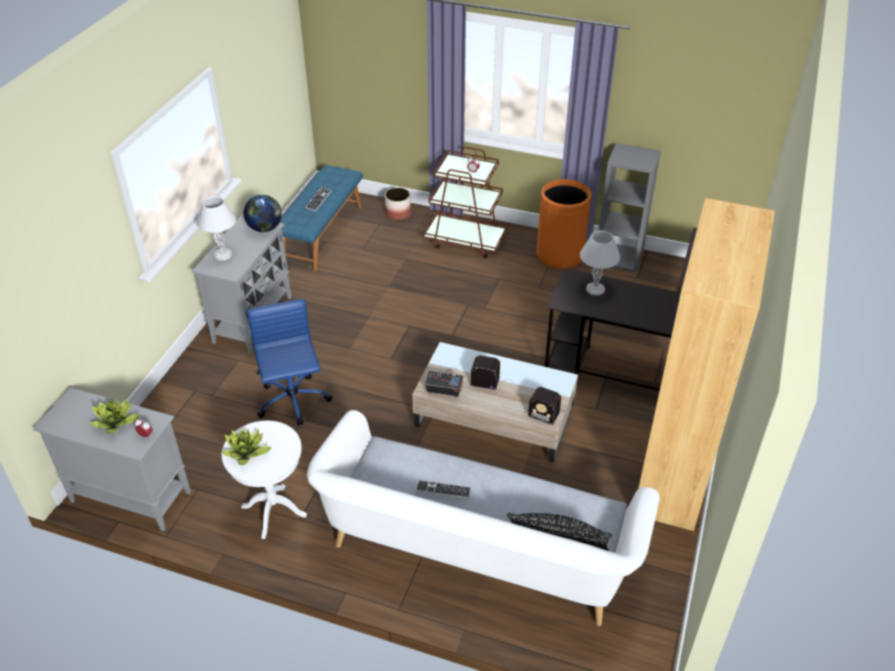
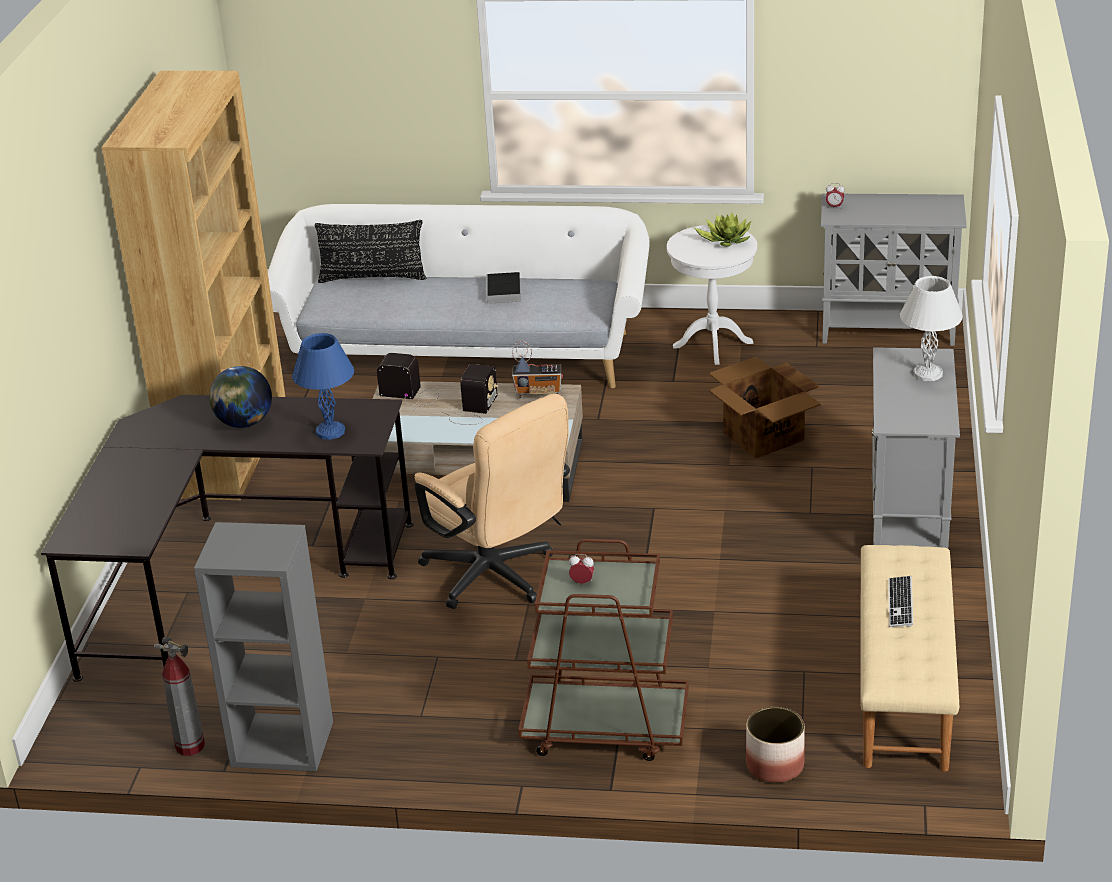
camera: 170 degrees right, 10 degrees down
(116, 422) = (878, 210): potted plant -> none
(265, 228) = (898, 419): globe -> globe (244, 423)
(293, 402) = (763, 437): blue office chair -> cardboard box
(322, 233) = (905, 689): blue bench -> beige bench
(443, 490) = (504, 292): keyboard -> book
(494, 384) = (473, 410): radio -> radio turned 75 degrees counterclockwise
(498, 327) = (497, 578): none -> beige office chair
(559, 255) = (403, 729): orange trash can -> none
(595, 290) = (330, 431): white table lamp -> blue table lamp
(664, 264) = (189, 746): none -> fire extinguisher

